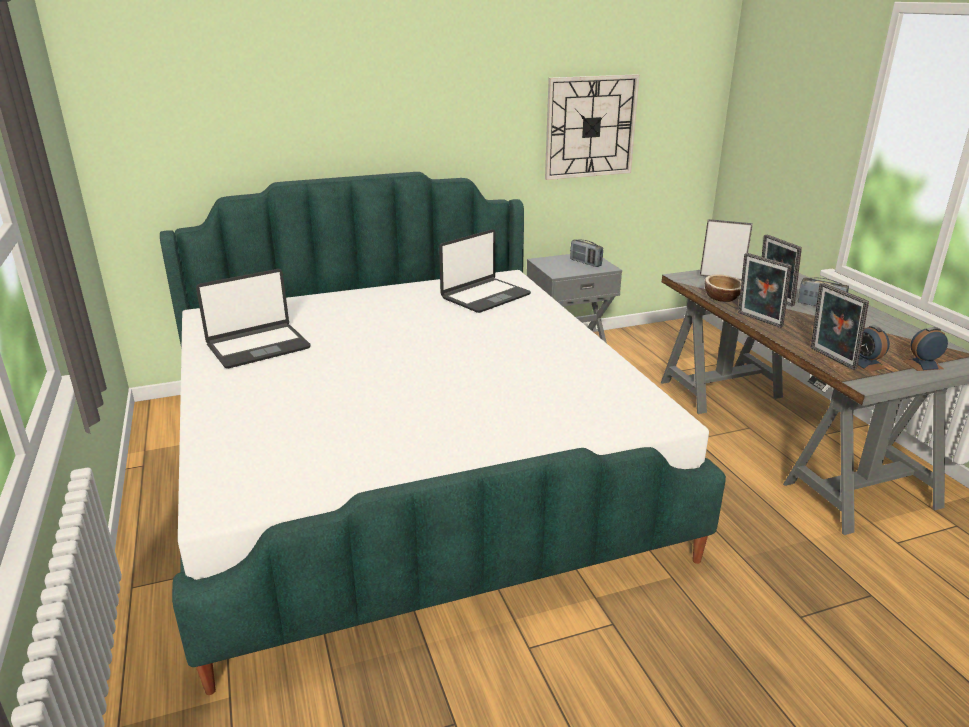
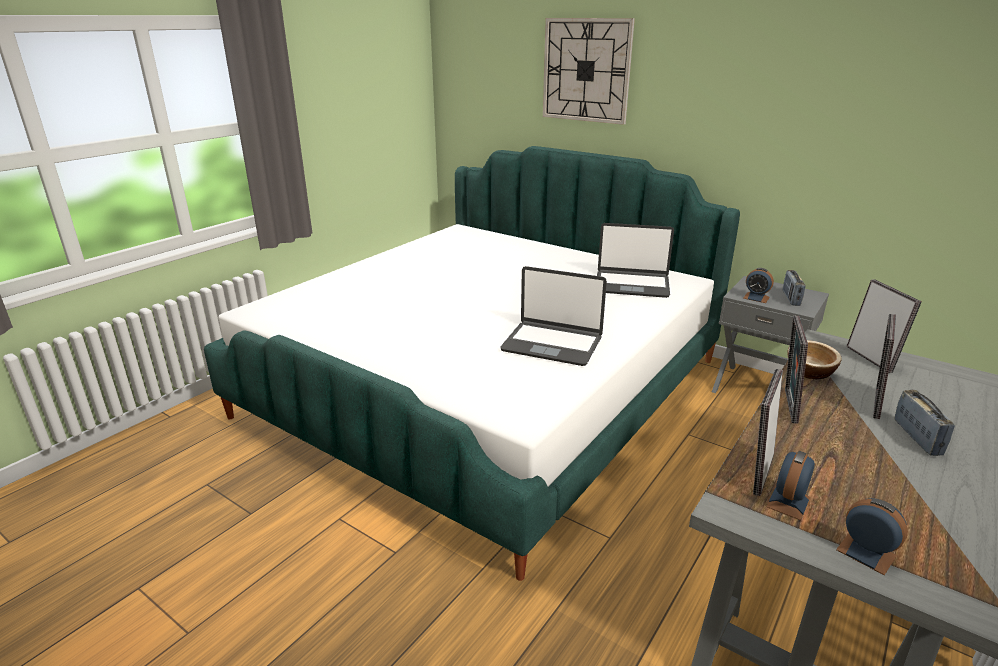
camera: 55 degrees right, 0 degrees up
(258, 347) = (437, 255): laptop -> laptop (552, 344)
(569, 271) = (756, 297): none -> alarm clock
(590, 127) = (855, 148): wall clock -> wall clock (586, 70)

